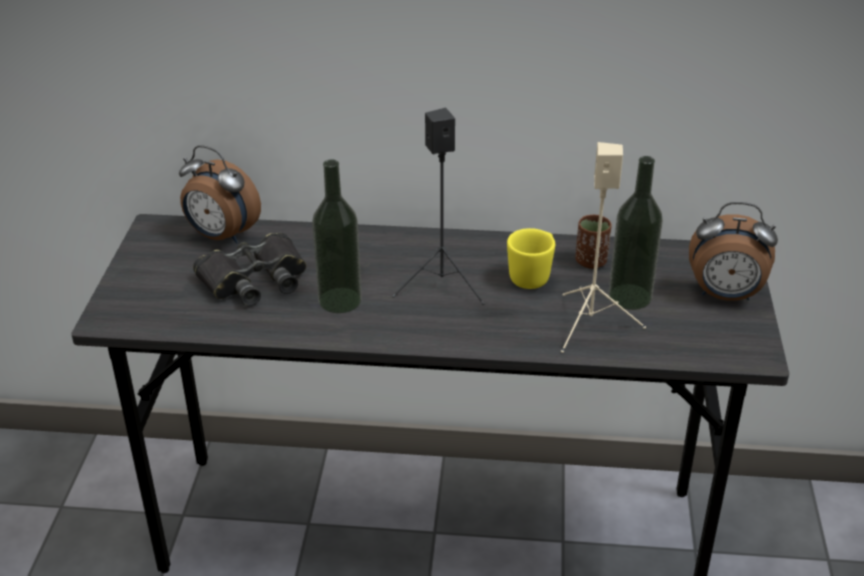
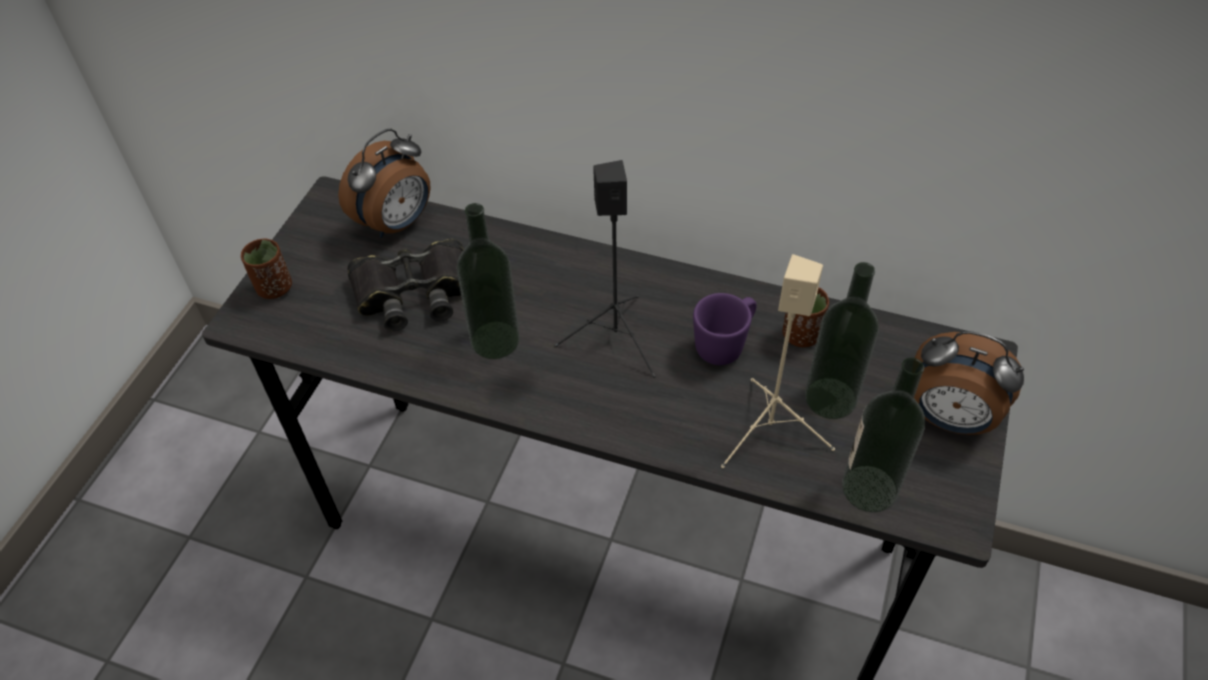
camera: 15 degrees right, 15 degrees up
(127, 293) = (274, 288): none -> brown cup
(221, 236) = (397, 223): alarm clock -> alarm clock turned 90 degrees counterclockwise
(533, 276) = (725, 344): yellow mug -> purple mug
(682, 347) = (869, 488): none -> bottle

